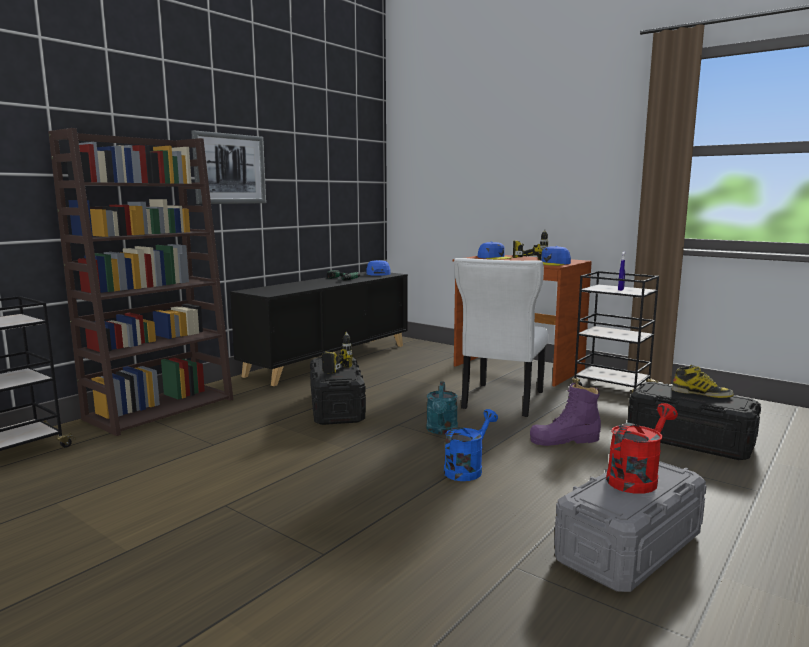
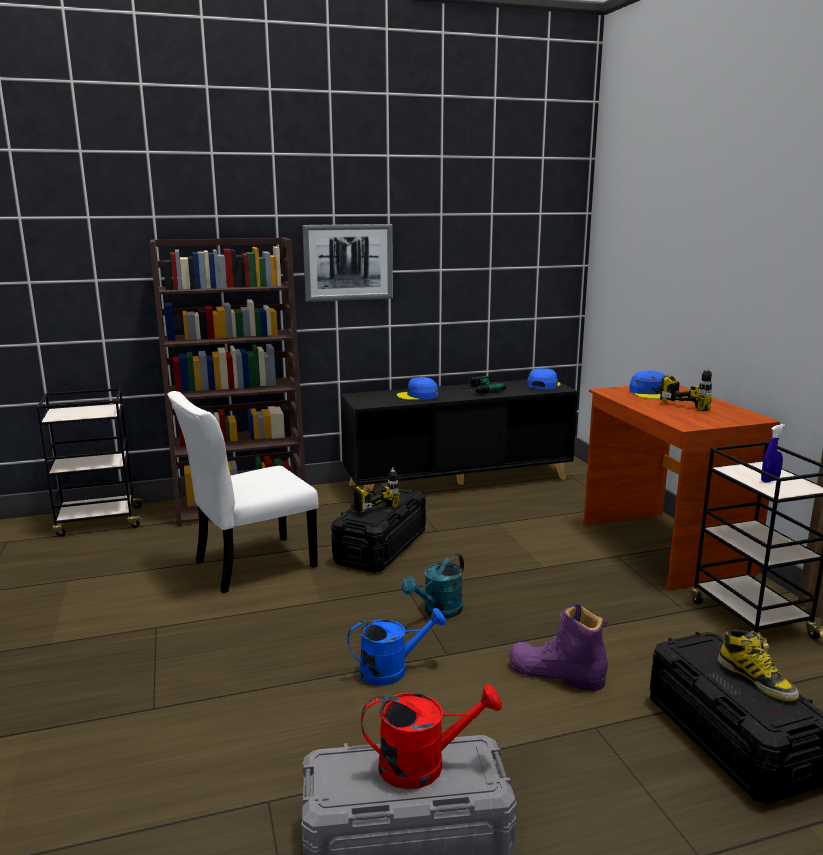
camera: 35 degrees right, 5 degrees up
(501, 401) = (564, 592): white chair -> white chair (250, 565)
(552, 263) = (696, 420): blue cap -> blue cap (418, 396)

